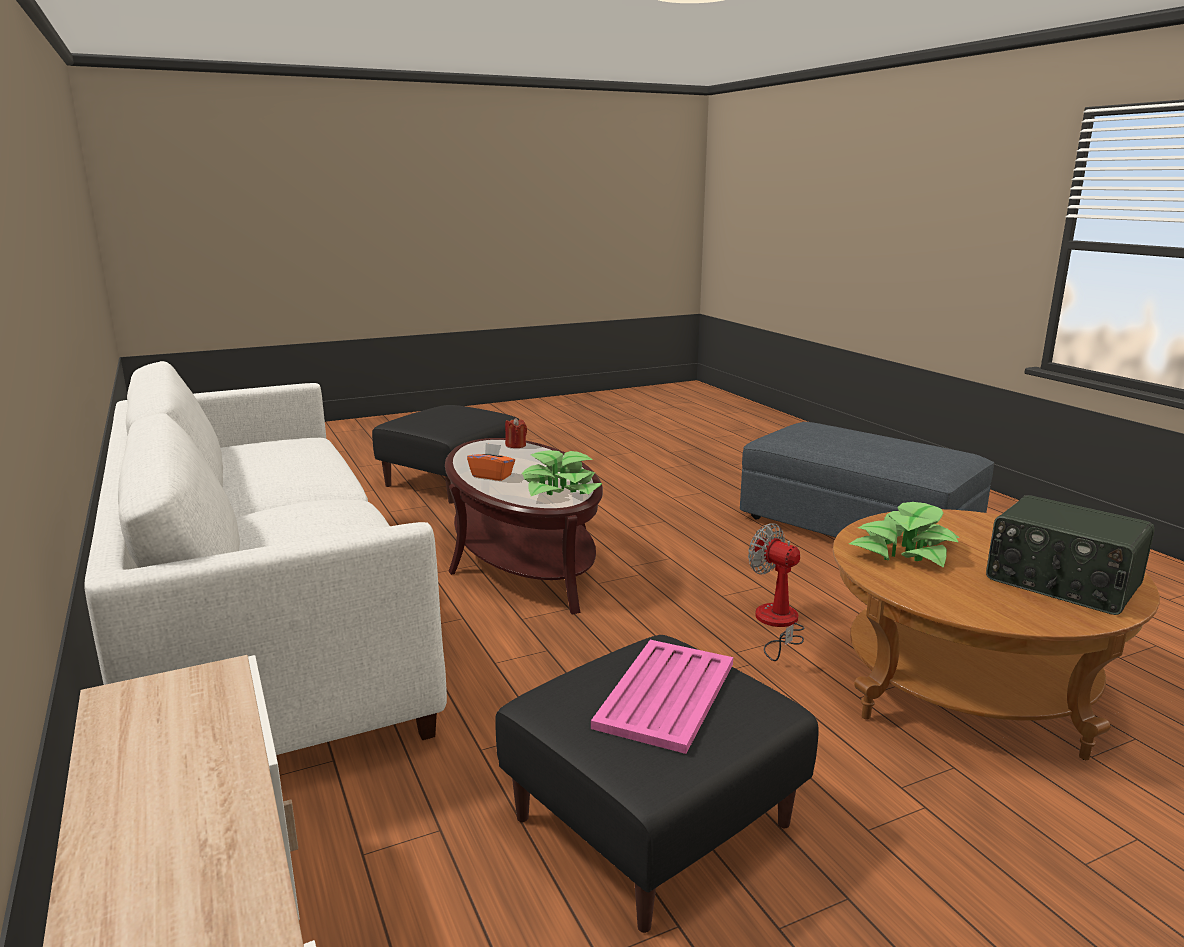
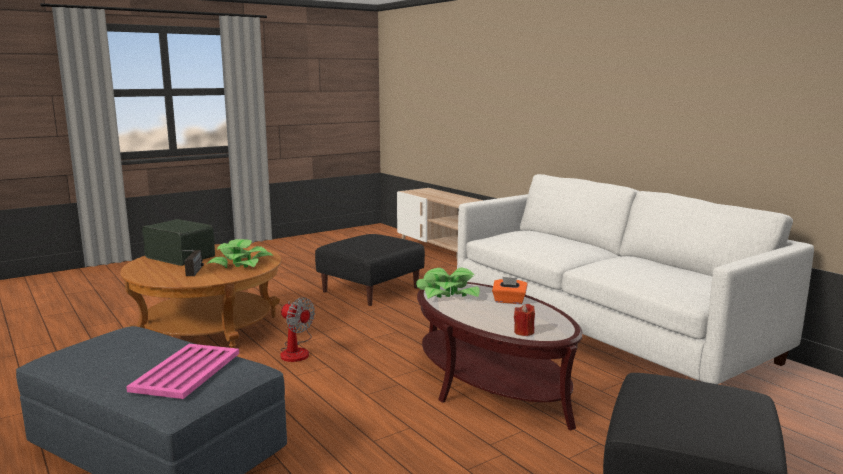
camera: 170 degrees right, 5 degrees down
(667, 694) = (366, 243): pink tray -> pink tray (185, 372)
(964, 533) = (193, 274): none -> radio

